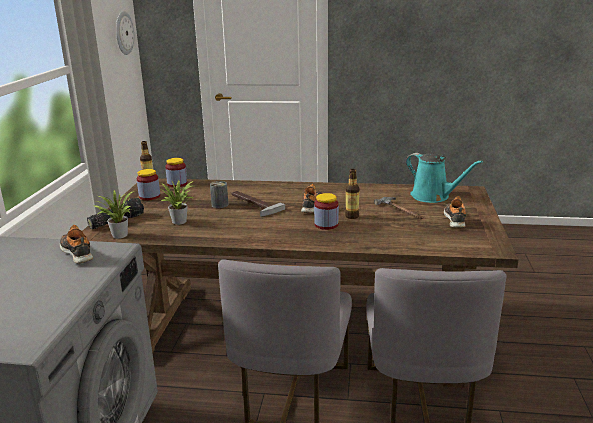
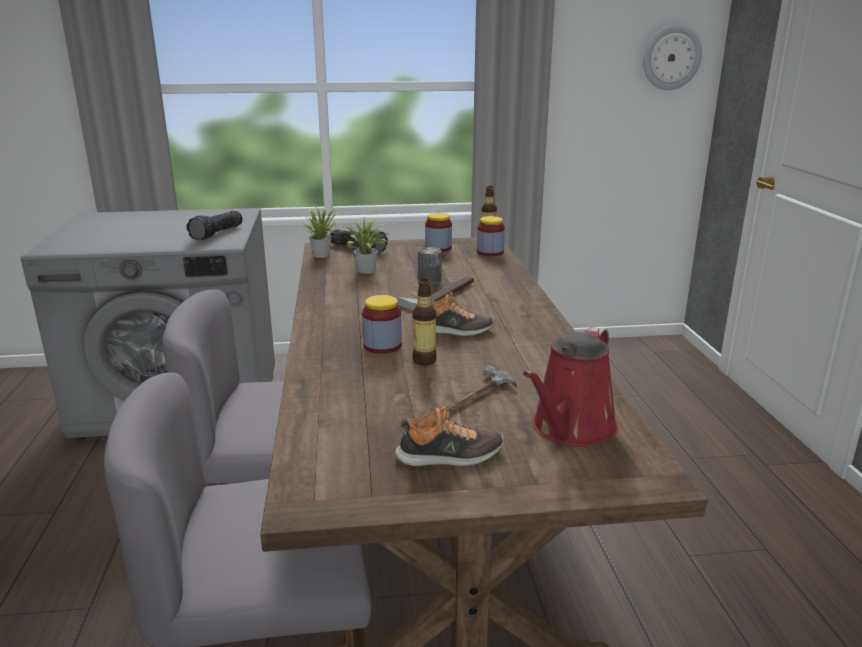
camera: 75 degrees right, 0 degrees up
(77, 253) = (218, 233): shoe -> flashlight
(433, 197) = (570, 429): turquoise watering can -> red watering can

